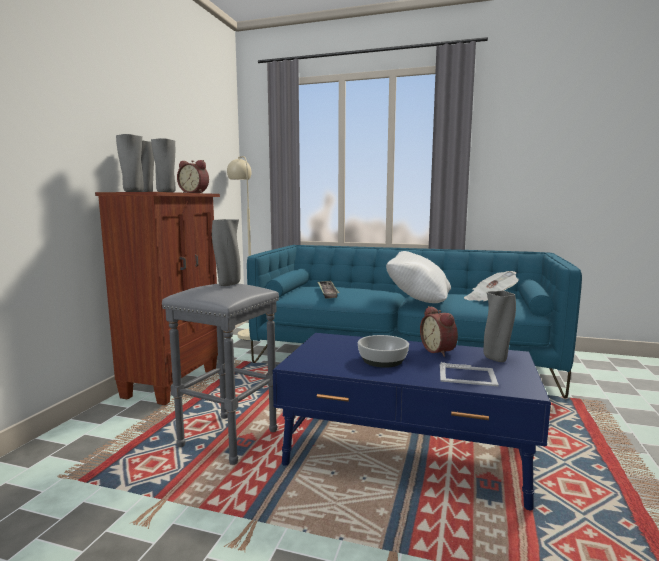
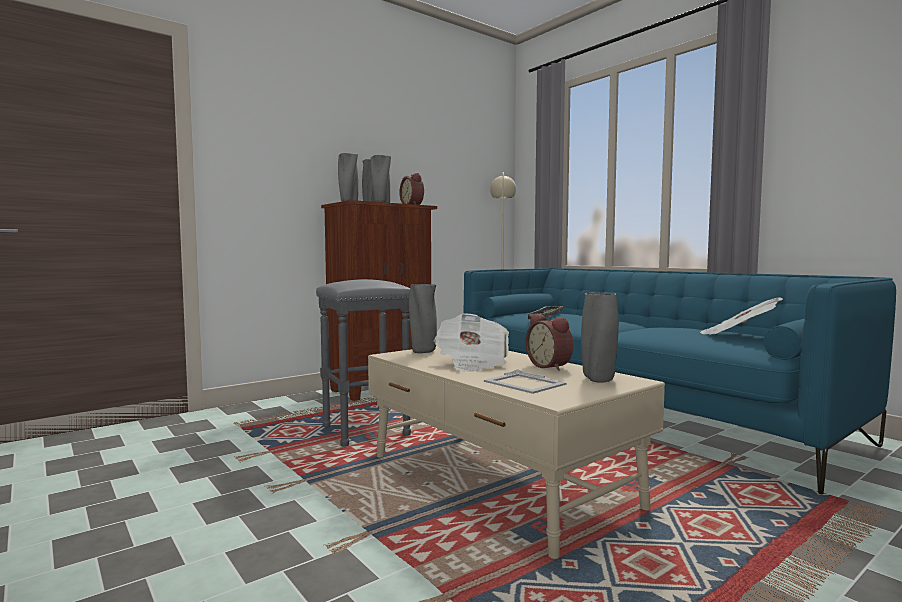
camera: 35 degrees right, 5 degrees down
(228, 284) = (368, 279): grey vase -> grey vase (423, 352)
(383, 360) = (472, 363): bowl -> newspaper
(406, 454) = (499, 481): blue coffee table -> beige coffee table
(418, 300) = (635, 329): white pillow -> none
(439, 351) = (550, 366): alarm clock -> alarm clock turned 45 degrees counterclockwise

